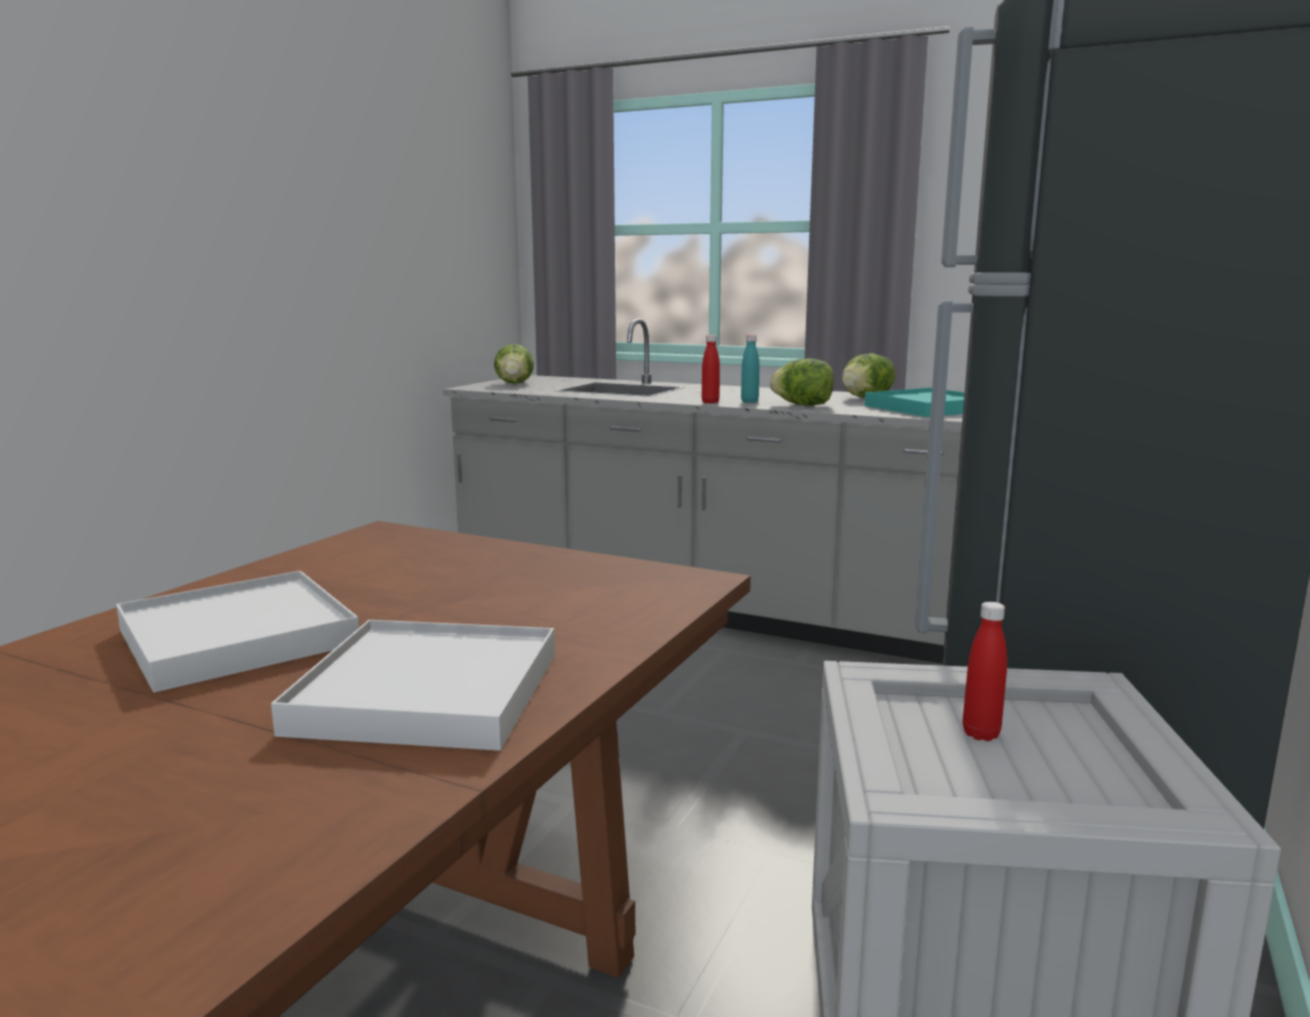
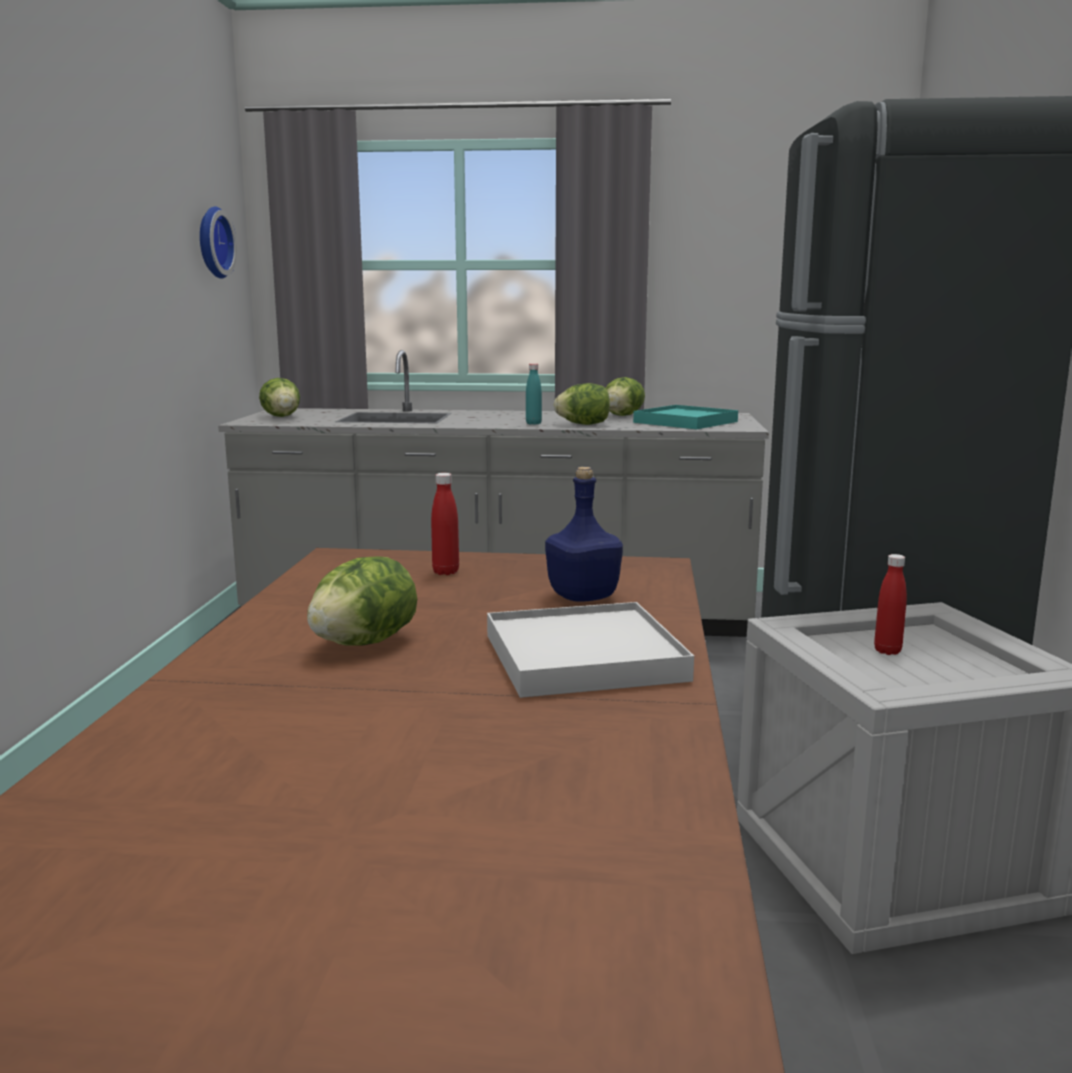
camera: 20 degrees left, 0 degrees up
(238, 637) = (364, 643): white tray -> lettuce
(462, 208) = (212, 242): none -> wall clock
(552, 610) = (584, 596): none -> blue bottle
(710, 402) = (501, 426): red bottle -> red bottle (445, 572)

